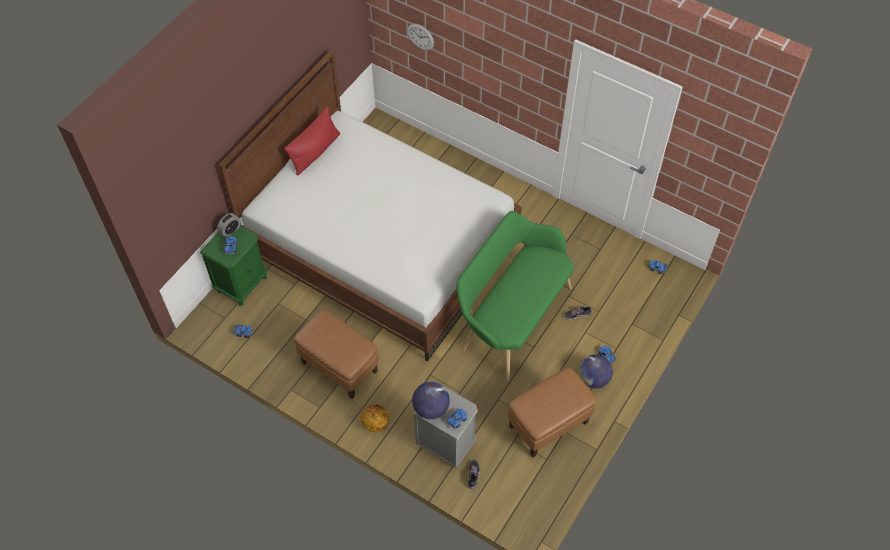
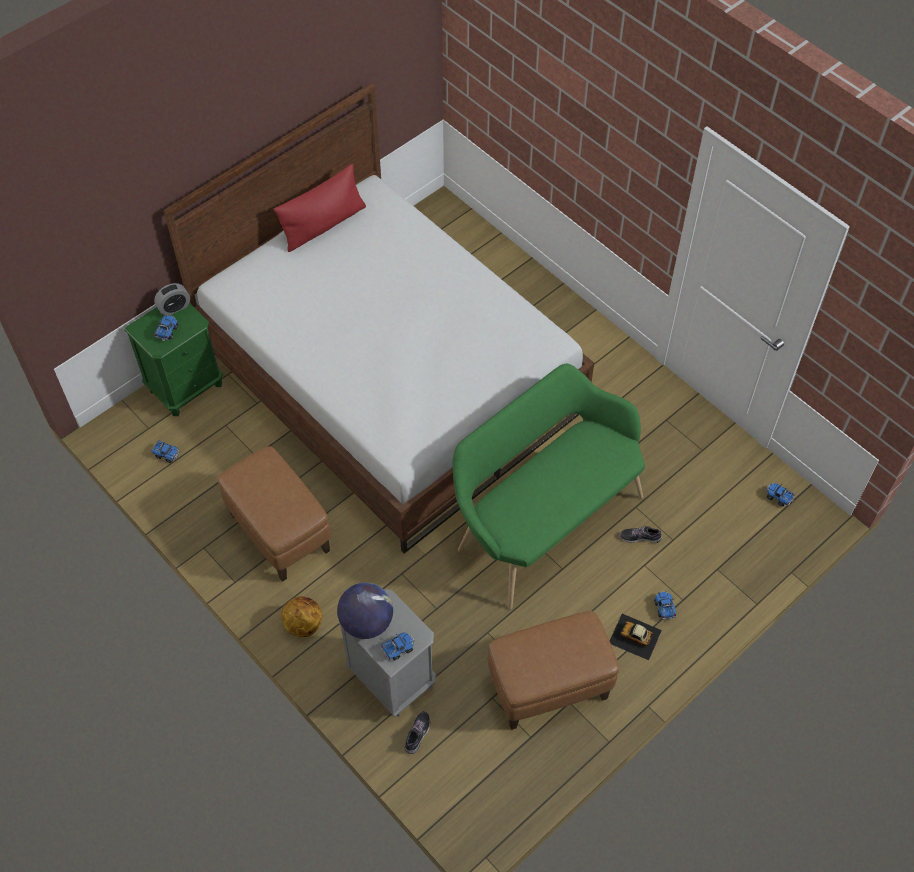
camera: 15 degrees right, 0 degrees up
(420, 36) = (505, 90): wall clock -> none
(593, 379) = (635, 637): globe -> toy car

